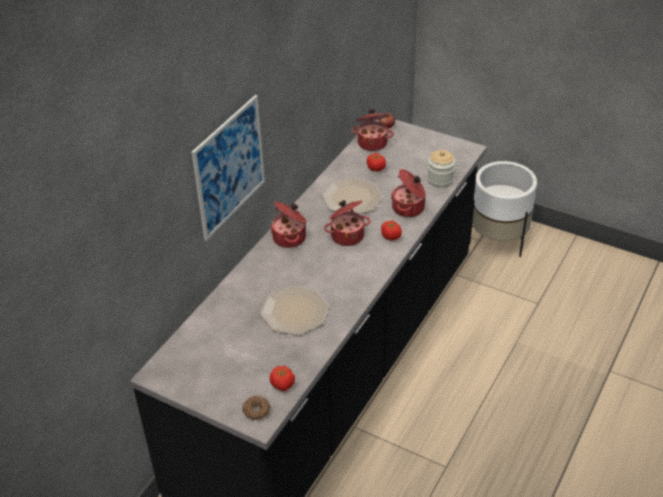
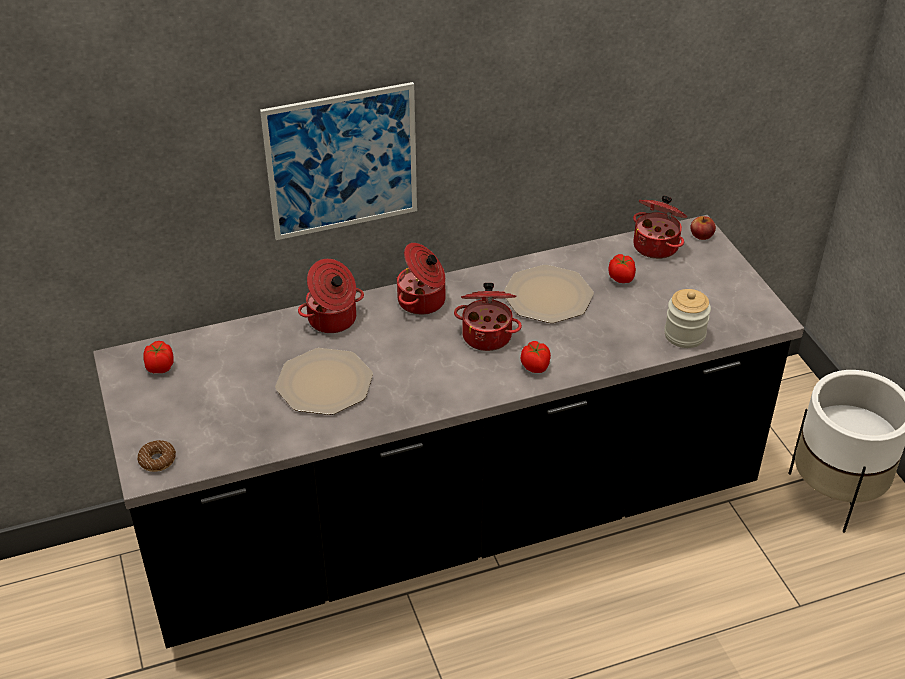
camera: 40 degrees right, 0 degrees up
(282, 385) = (214, 452): tomato -> tomato (160, 367)
(409, 208) = (600, 346): cooking pot -> cooking pot (333, 320)

